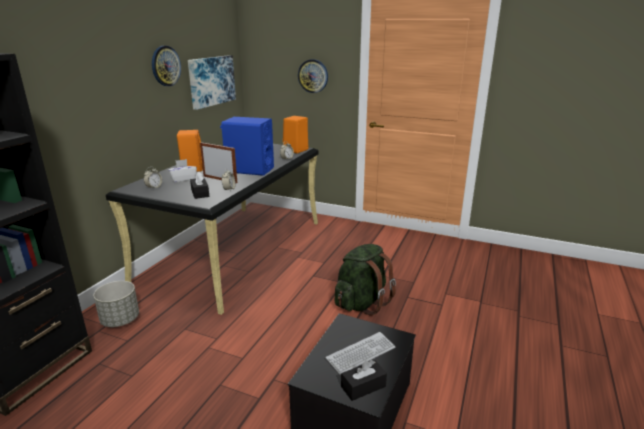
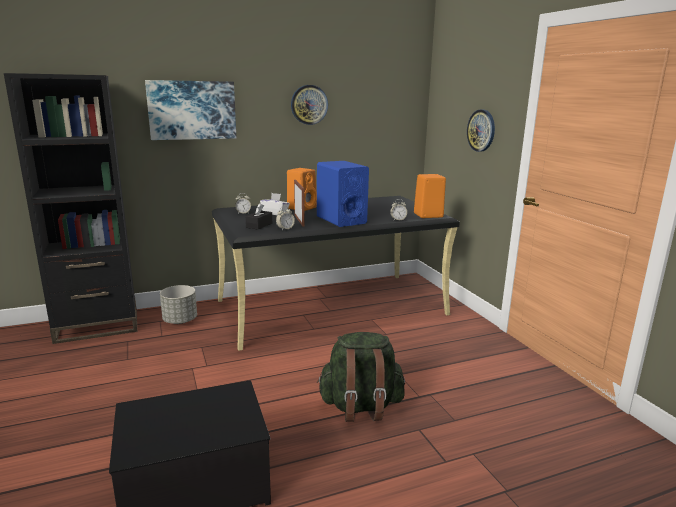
camera: 45 degrees right, 5 degrees down
(211, 81) = (373, 126): picture -> picture (192, 110)
(361, 353) = (197, 419): keyboard -> none
(363, 386) = (146, 442): black tissue box -> none

